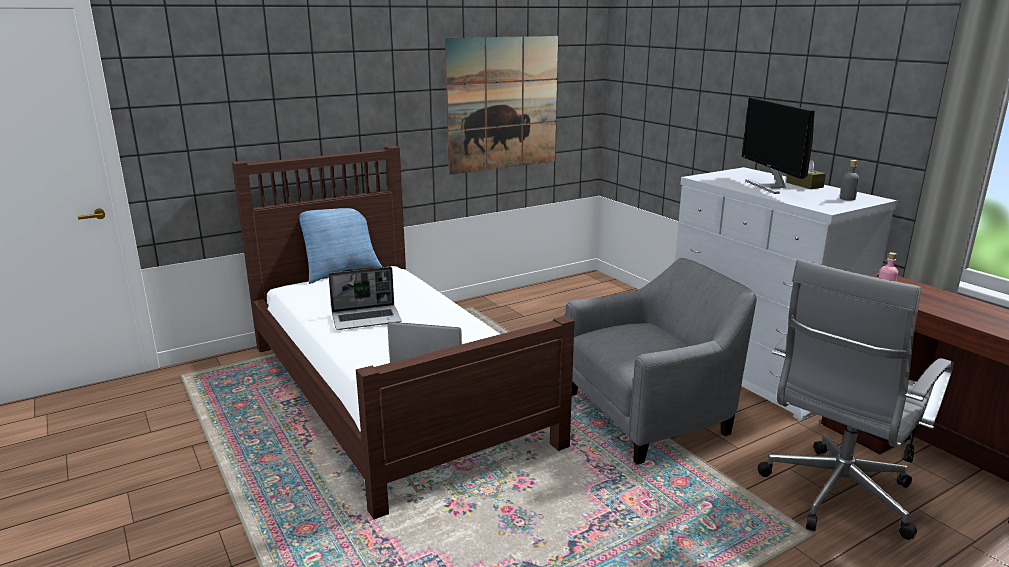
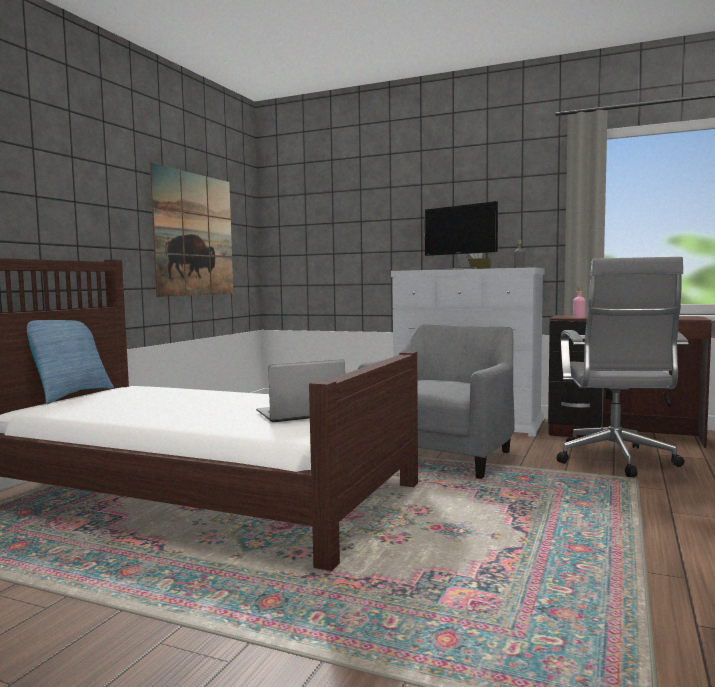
camera: 35 degrees left, 15 degrees down
(367, 319) = (173, 407): laptop -> none

